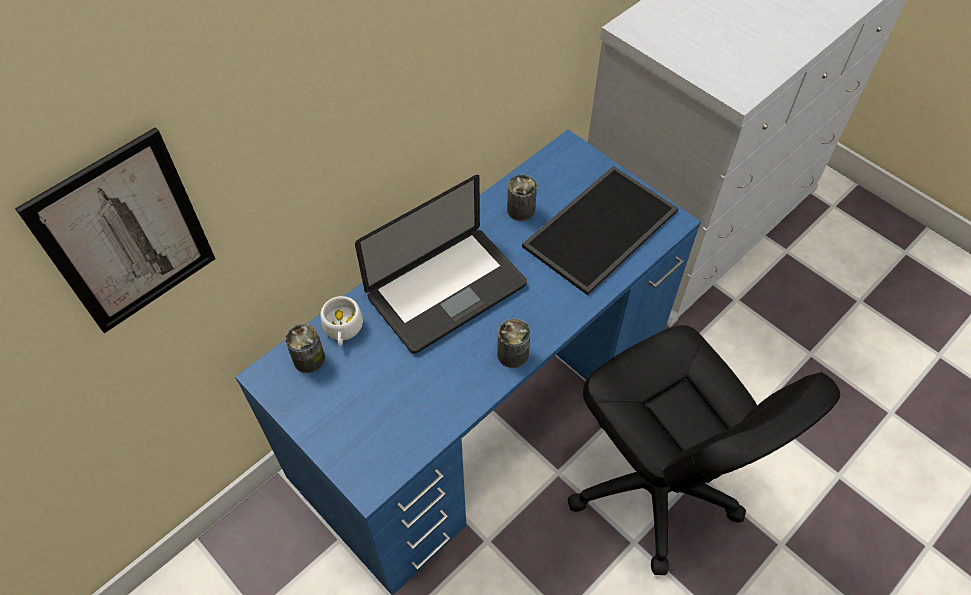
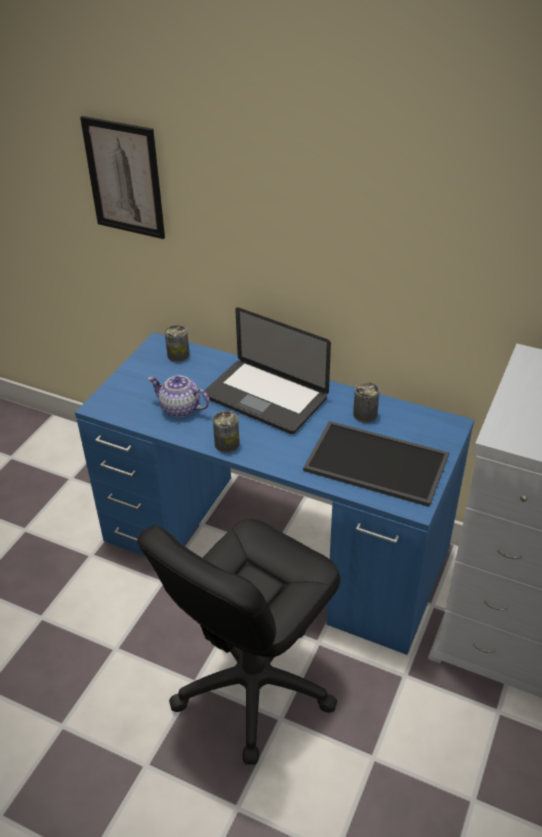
camera: 70 degrees right, 15 degrees down
(343, 329) = (207, 362): white cup -> none
(423, 386) = (179, 408): none -> teapot

